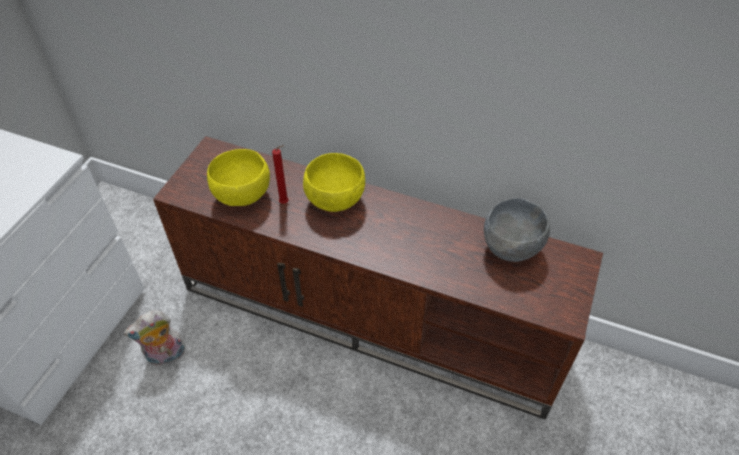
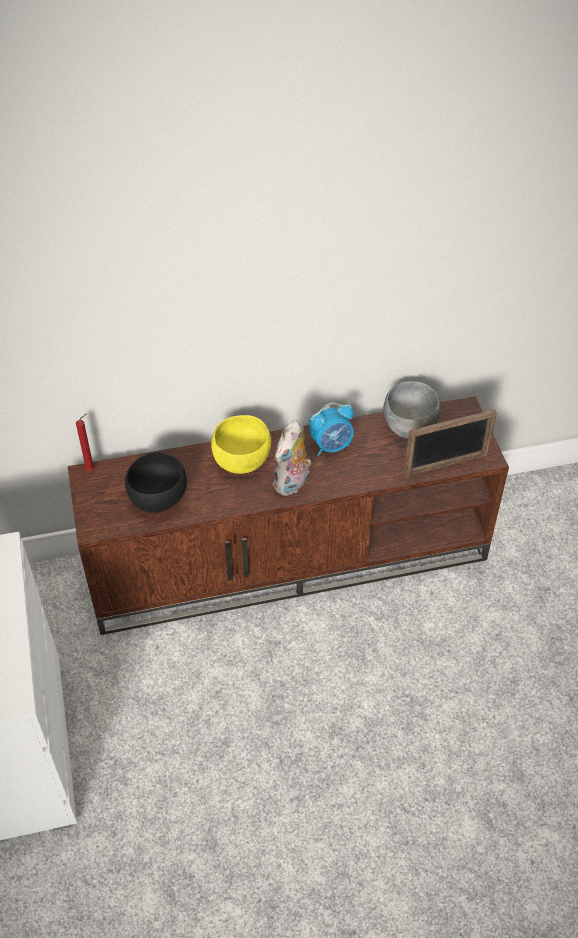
camera: 35 degrees left, 0 degrees up
(165, 356) = (135, 701): plush toy -> plush toy (292, 483)
(243, 196) = (159, 499): yellow bowl -> black bowl
(285, 203) = (201, 485): red candle -> red candle (91, 469)
(423, 227) = (331, 446): none -> alarm clock
(519, 302) = (446, 464): none -> picture frame

